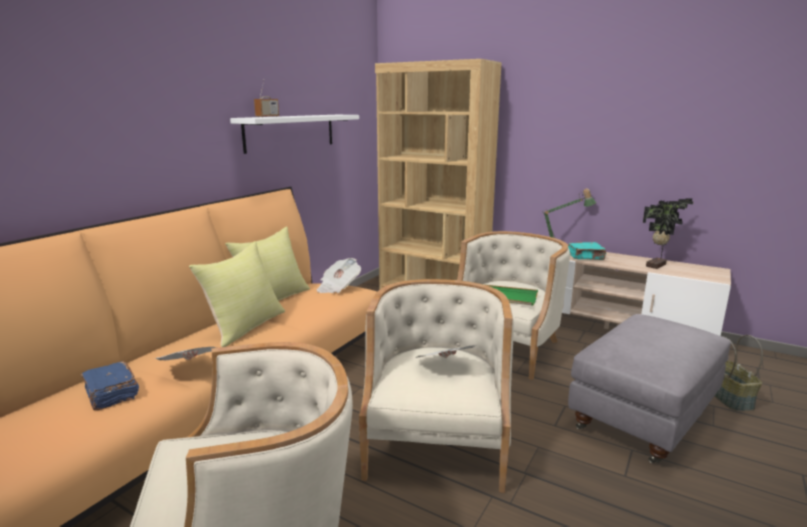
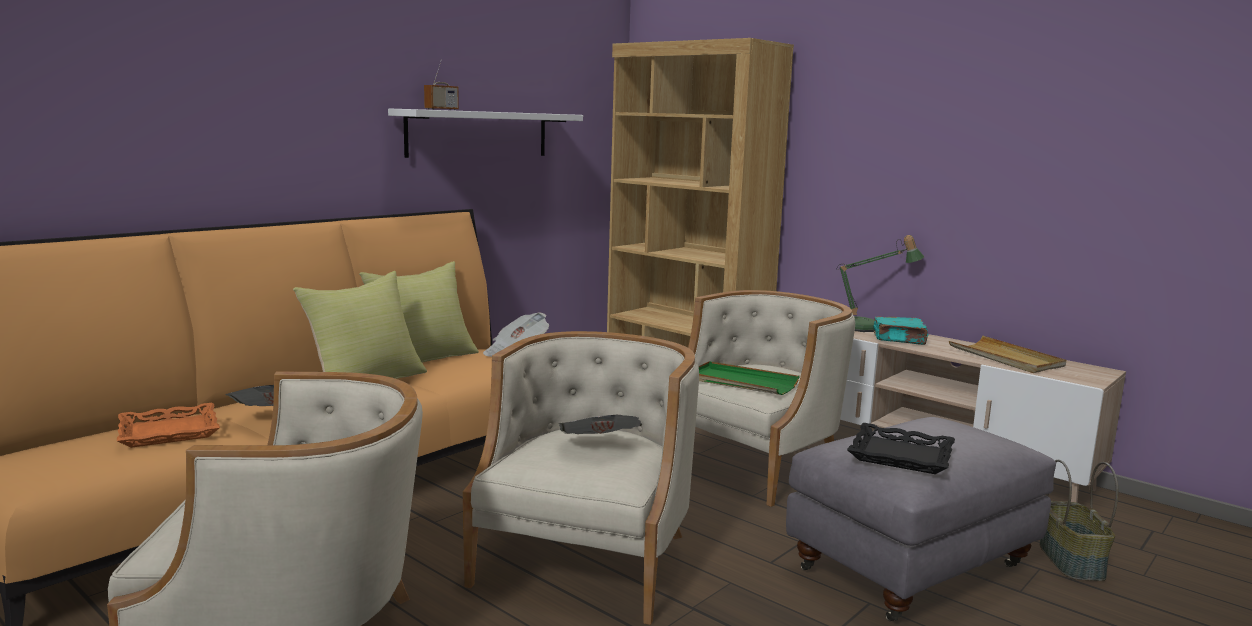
camera: 10 degrees right, 5 degrees down
(111, 394) = (169, 432): blue book -> orange tray
(650, 352) = (900, 456): none -> black tray
(657, 266) = (1006, 358): potted plant -> beige tray

